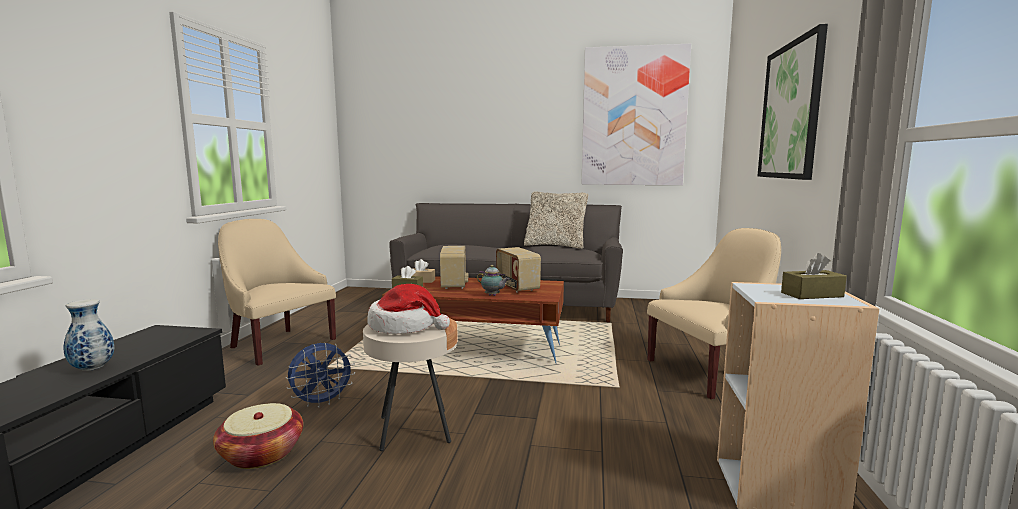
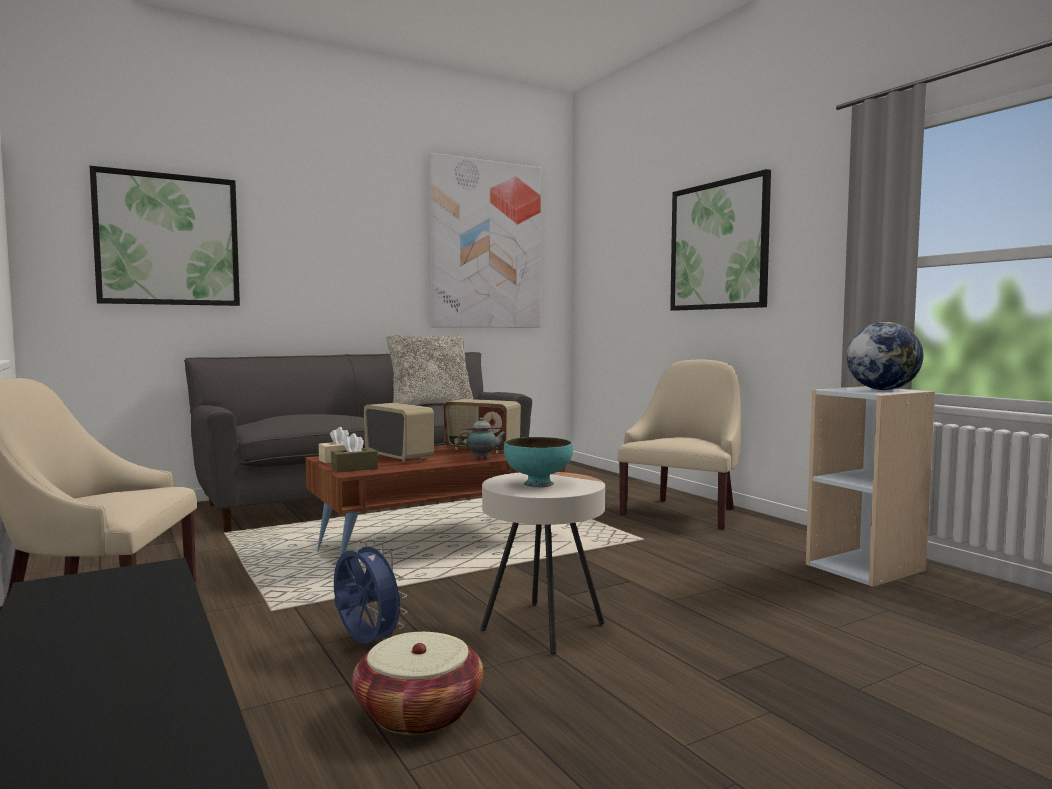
camera: 40 degrees left, 5 degrees down
(91, 368) = (127, 644): vase -> none
(322, 402) = (365, 644): blue fan -> blue fan turned 60 degrees counterclockwise
(405, 326) = (537, 484): hat -> turquoise bowl
(410, 130) = (168, 240): none -> picture
(812, 294) = (882, 389): brown tissue box -> globe

